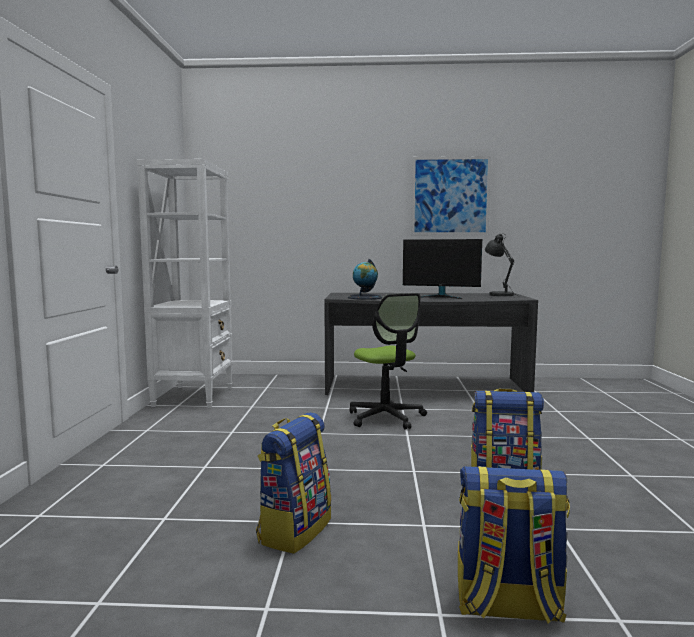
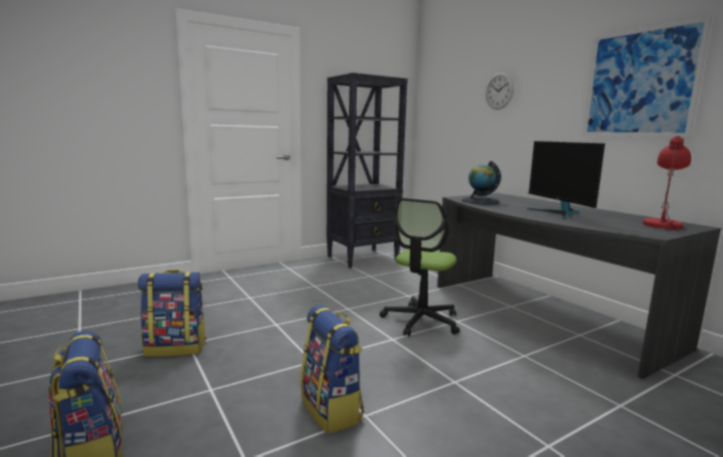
camera: 55 degrees right, 5 degrees up
(194, 396) = (363, 258): white bookcase -> black bookcase
(318, 193) = (499, 91): none -> wall clock
(499, 295) = (663, 225): grey table lamp -> red table lamp

